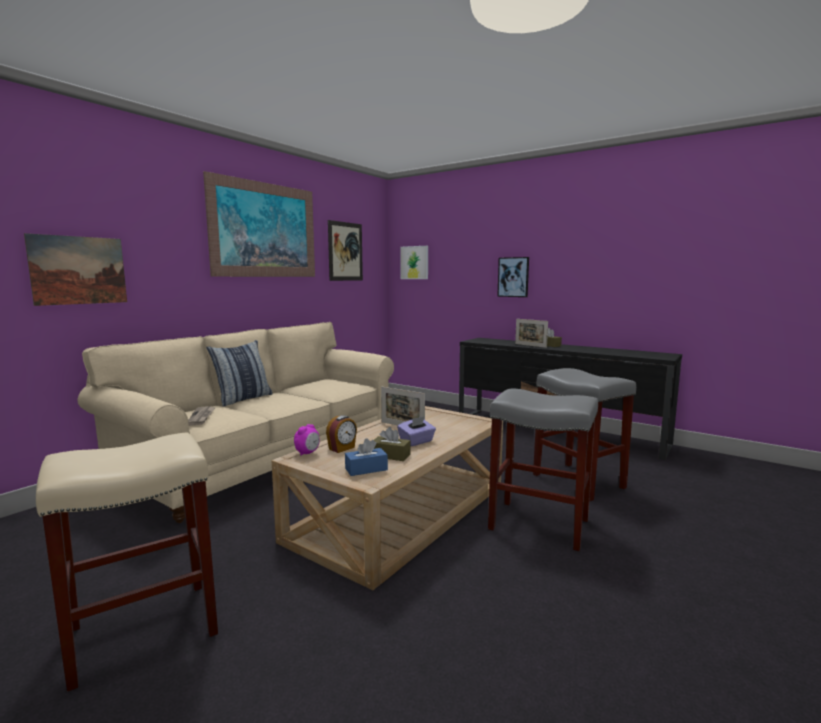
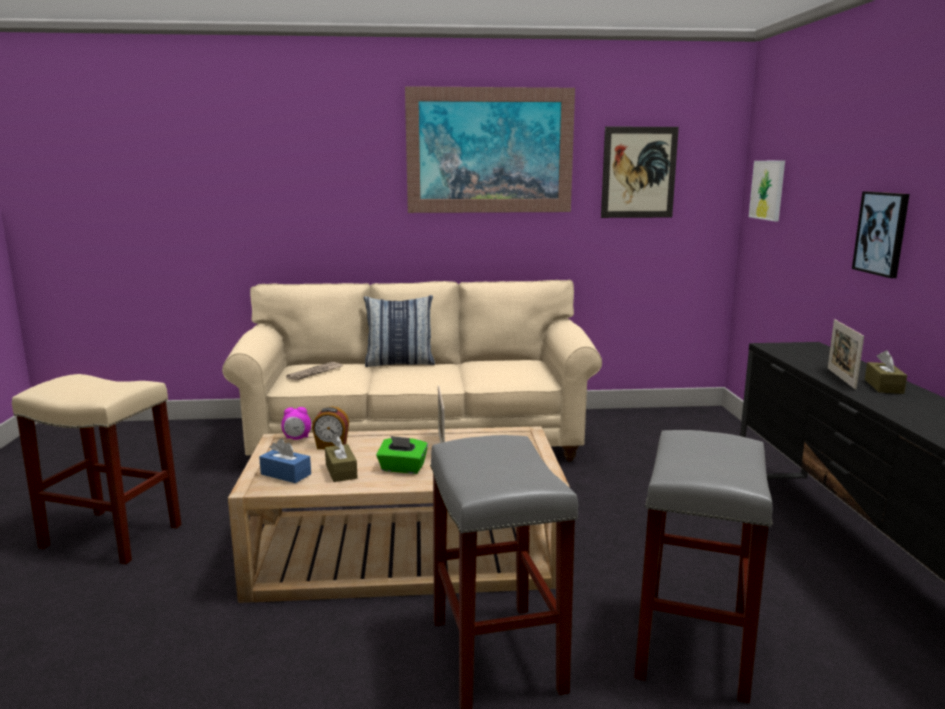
camera: 50 degrees right, 5 degrees up
(79, 270) = (268, 207): picture -> none
(416, 442) = (402, 468): purple tissue box -> green tissue box

